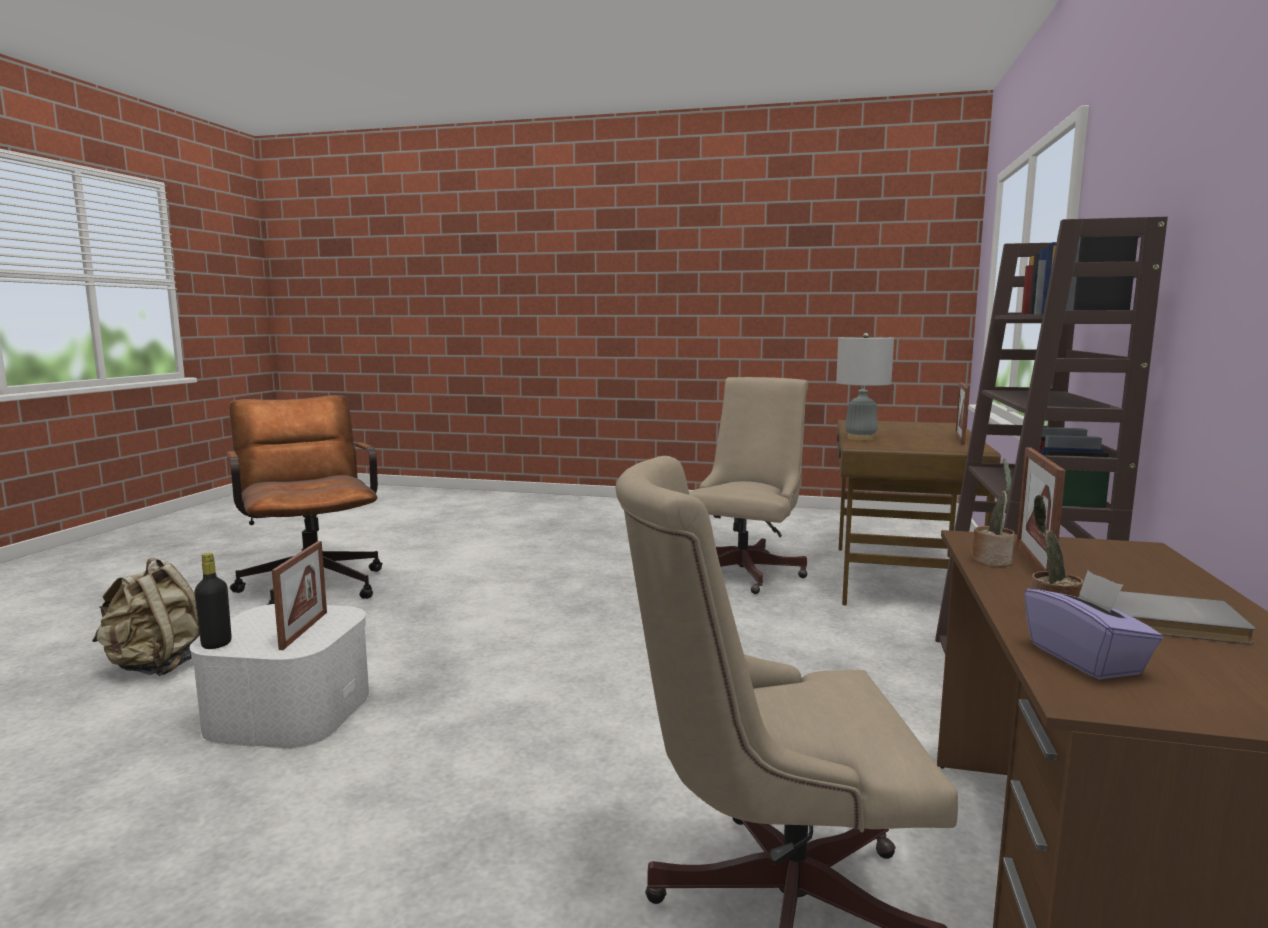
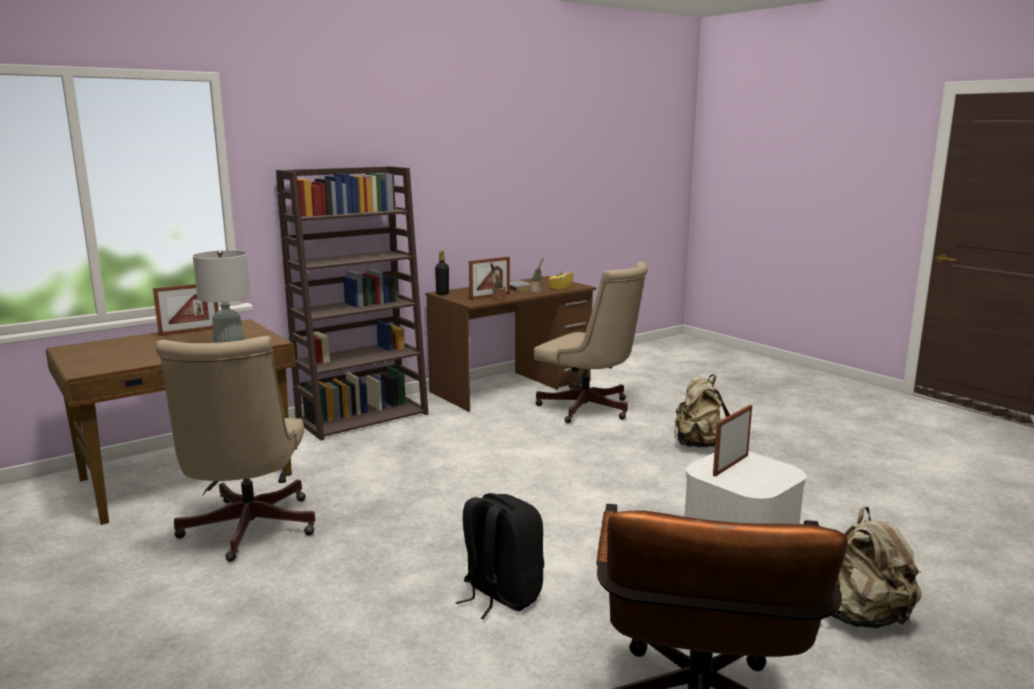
camera: 140 degrees left, 5 degrees up
(216, 644) = (788, 471): black bottle -> black bottle (442, 294)
(408, 879) = (698, 445): none -> beige backpack
(498, 595) = (500, 595): none -> black backpack
(747, 571) = (246, 531): beige office chair -> beige office chair turned 75 degrees counterclockwise
(1085, 659) = (560, 288): purple tissue box -> yellow tissue box

